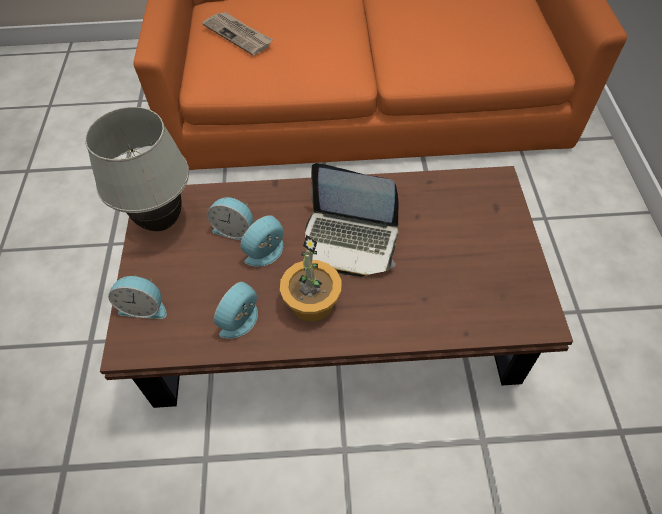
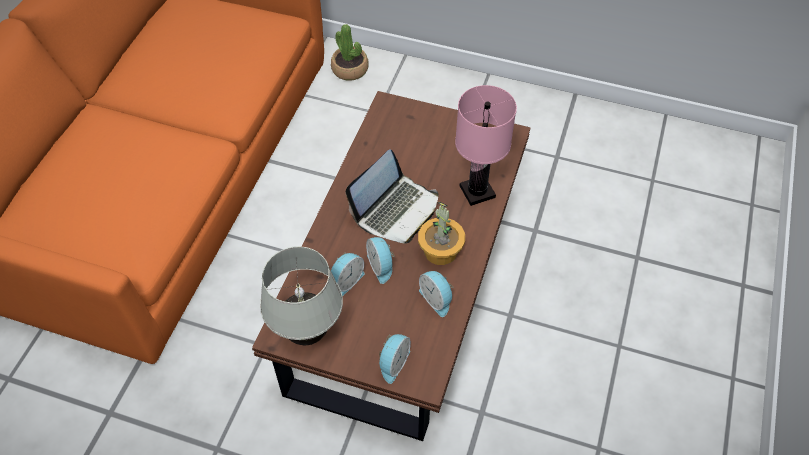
camera: 70 degrees left, 0 degrees up
(239, 35) = (86, 212): newspaper -> none
(422, 313) = (478, 192): none -> pink table lamp
(585, 173) = (350, 69): none -> potted plant

